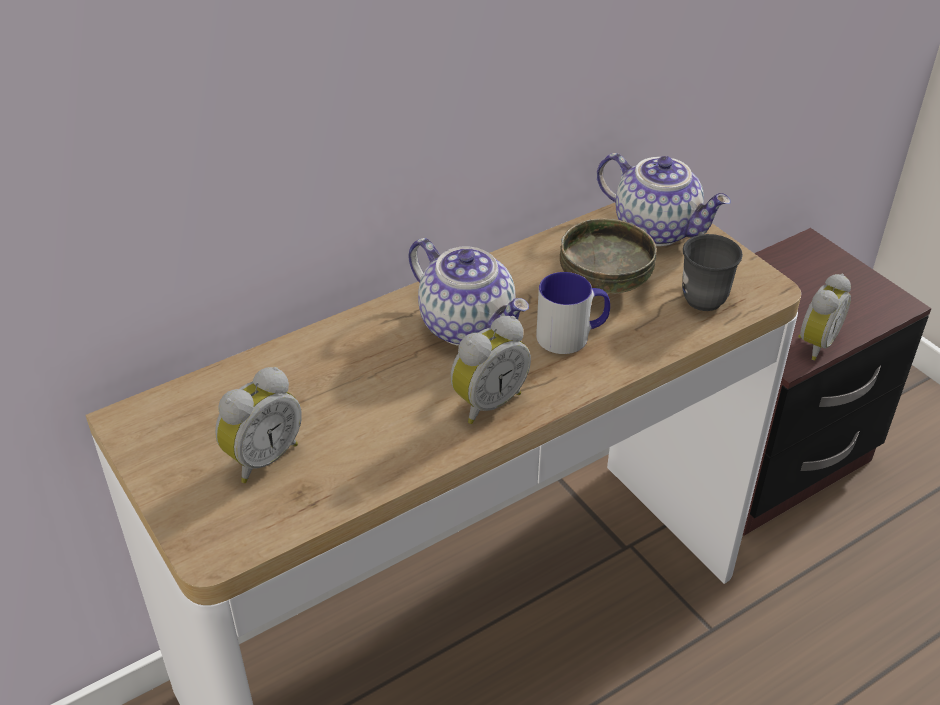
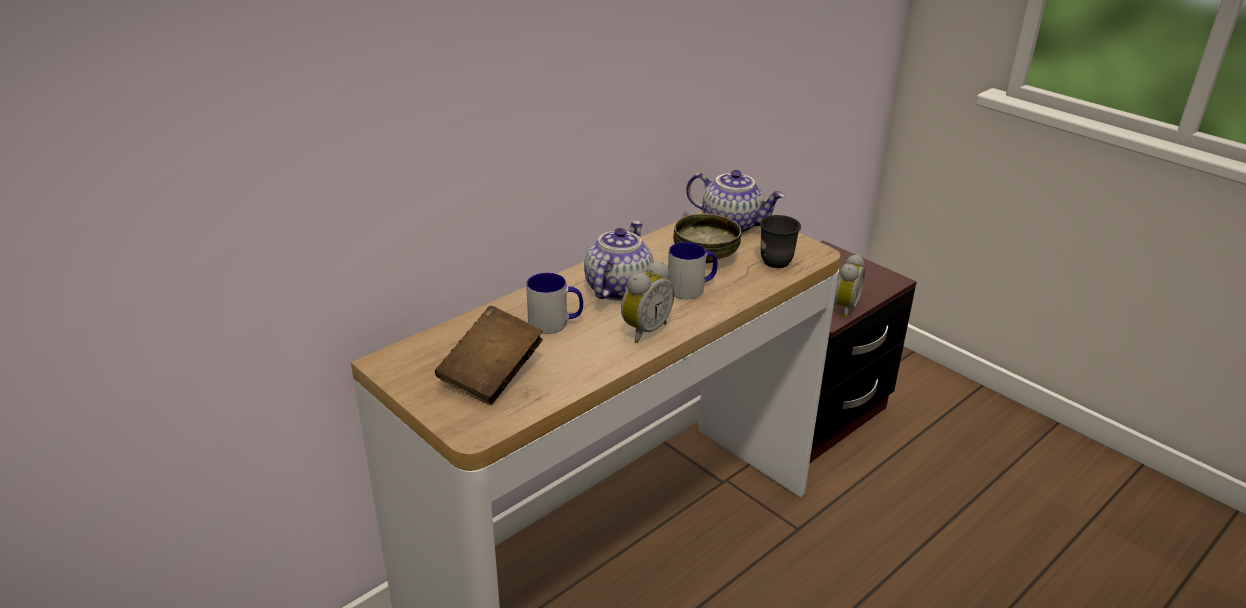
camera: 10 degrees left, 10 degrees down
(261, 457) = (492, 375): alarm clock -> brown book
(369, 377) = (555, 323): none -> mug
(468, 325) = (617, 288): teapot -> teapot turned 105 degrees counterclockwise

